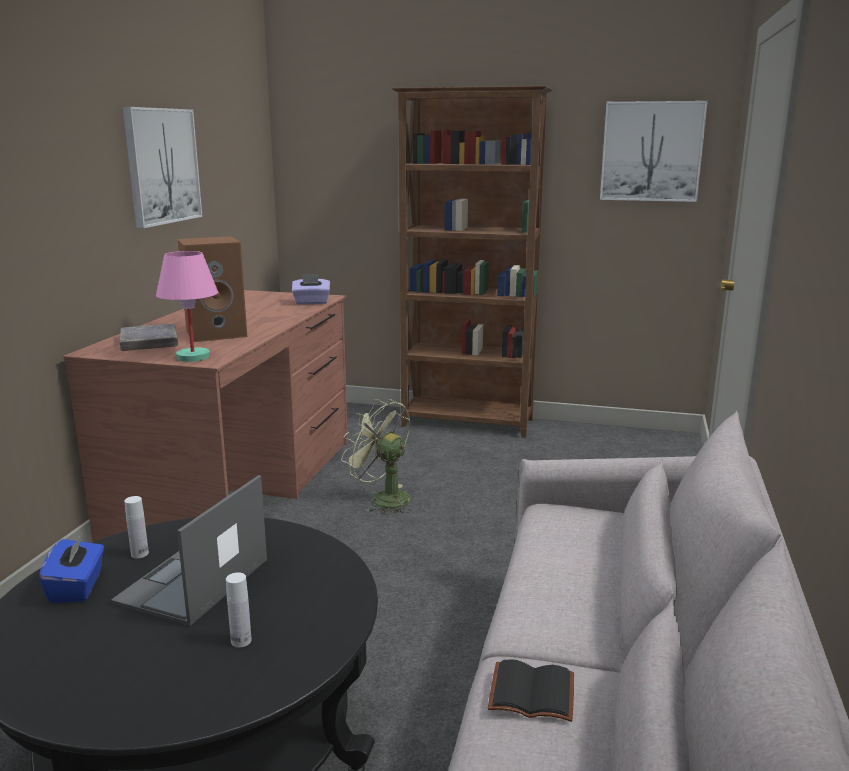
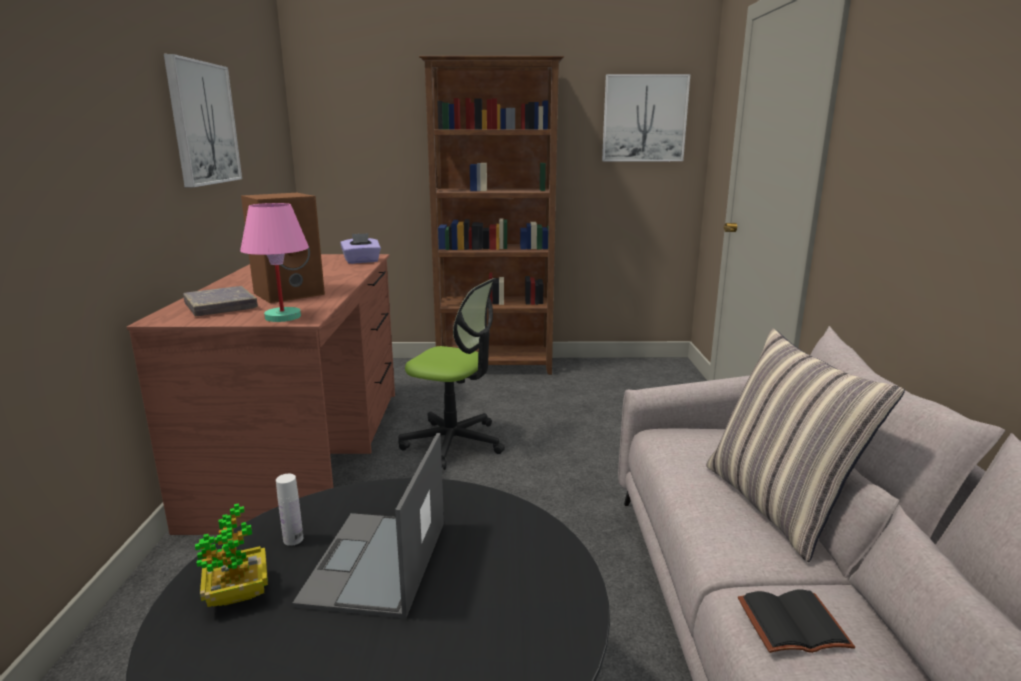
camera: 15 degrees left, 0 degrees up
(77, 587) = (238, 594): blue tissue box -> potted plant
(241, 641) = (477, 626): white bottle -> none
(383, 498) = (454, 443): green fan -> office chair
(610, 593) = (778, 505): none -> pillow

